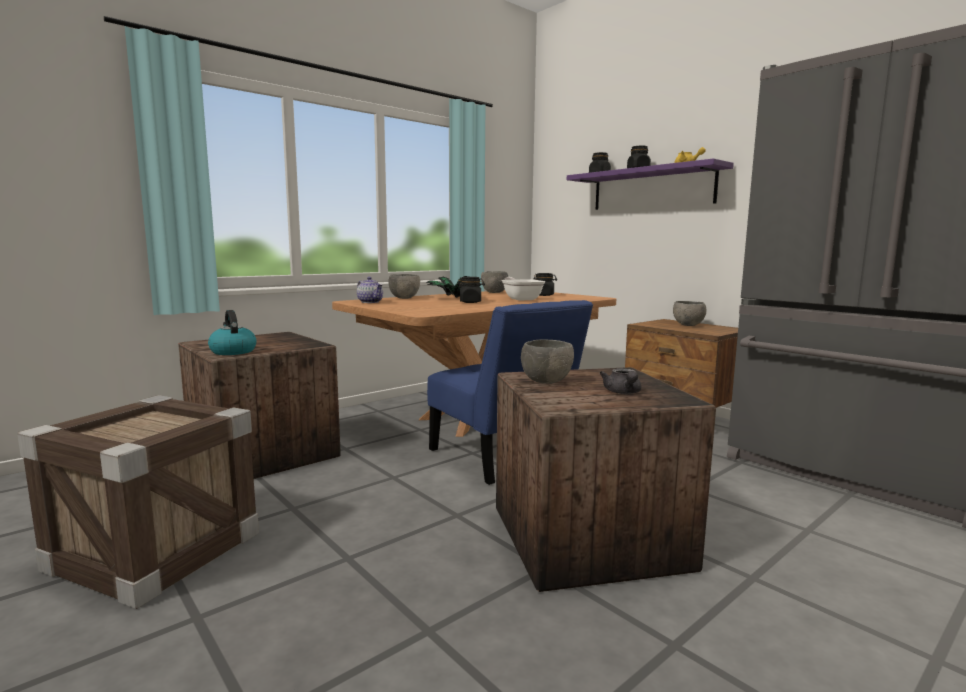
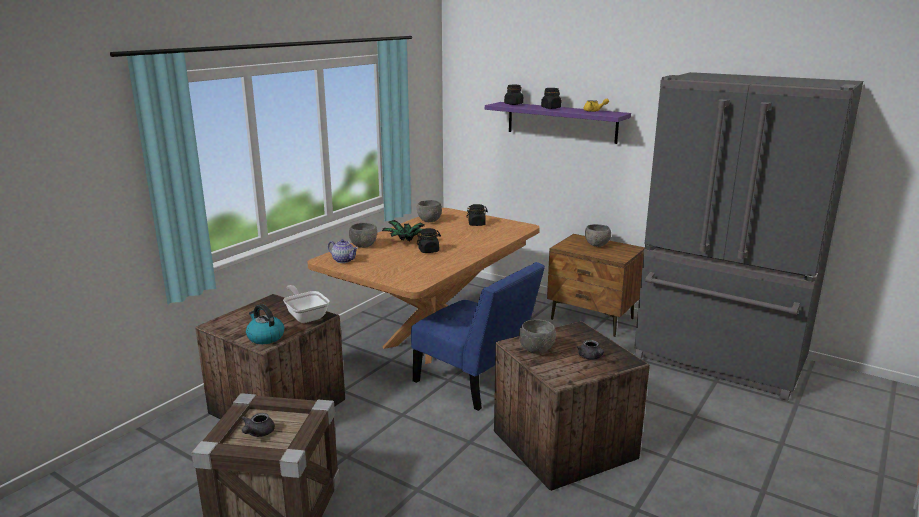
camera: 15 degrees left, 10 degrees up
(127, 430) = (258, 433): none -> grey teapot
(521, 299) = (464, 237): frying pan -> frying pan (306, 316)

